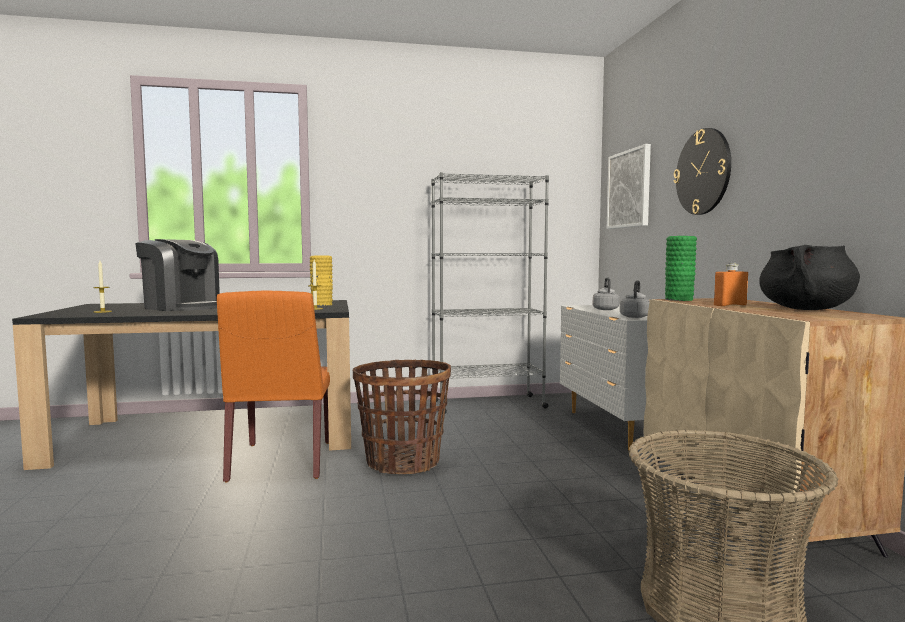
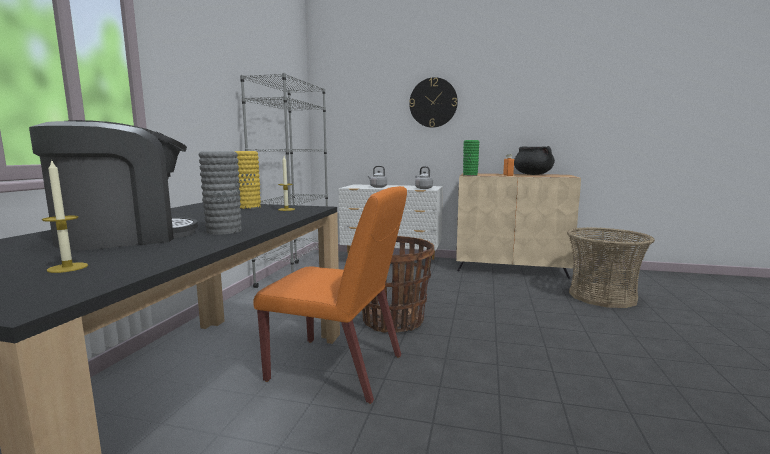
camera: 65 degrees left, 5 degrees up
(203, 311) = (224, 231): none -> grey vase
(629, 189) = (352, 105): picture -> none

